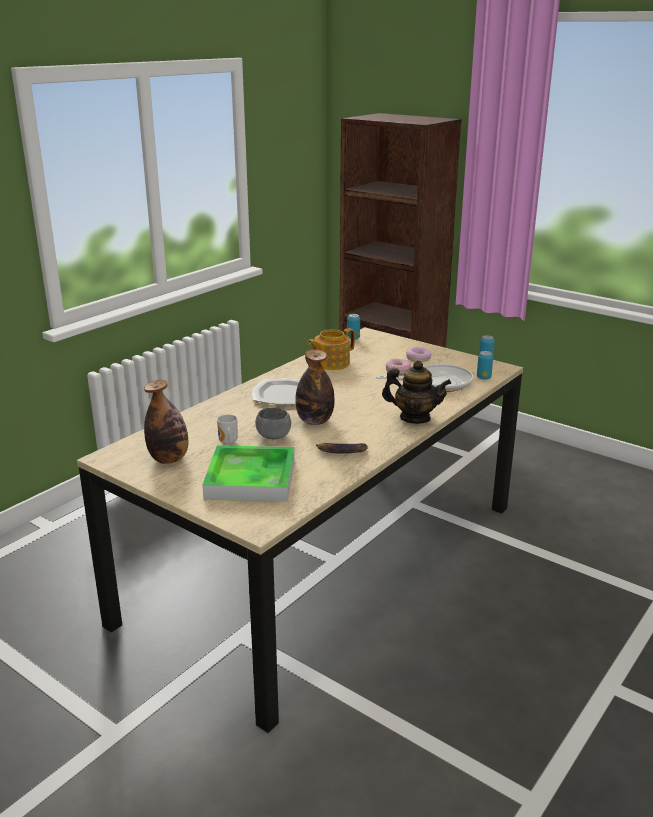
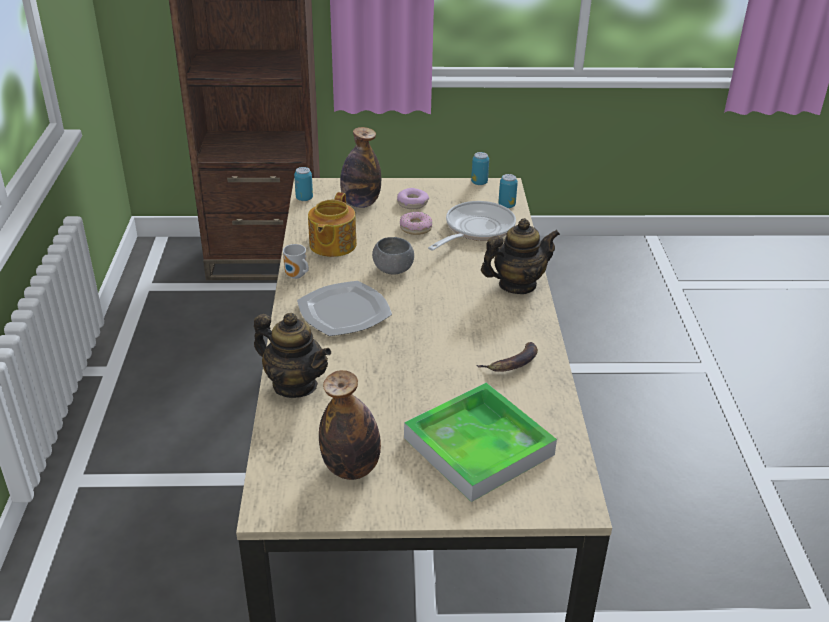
camera: 40 degrees left, 10 degrees up
(202, 415) = (295, 385): none -> teapot
(227, 443) = (382, 410): mug -> mug (296, 276)
(273, 436) = (417, 376): grey bowl -> grey bowl (393, 270)
(315, 421) = (430, 334): bottle -> bottle (360, 203)

